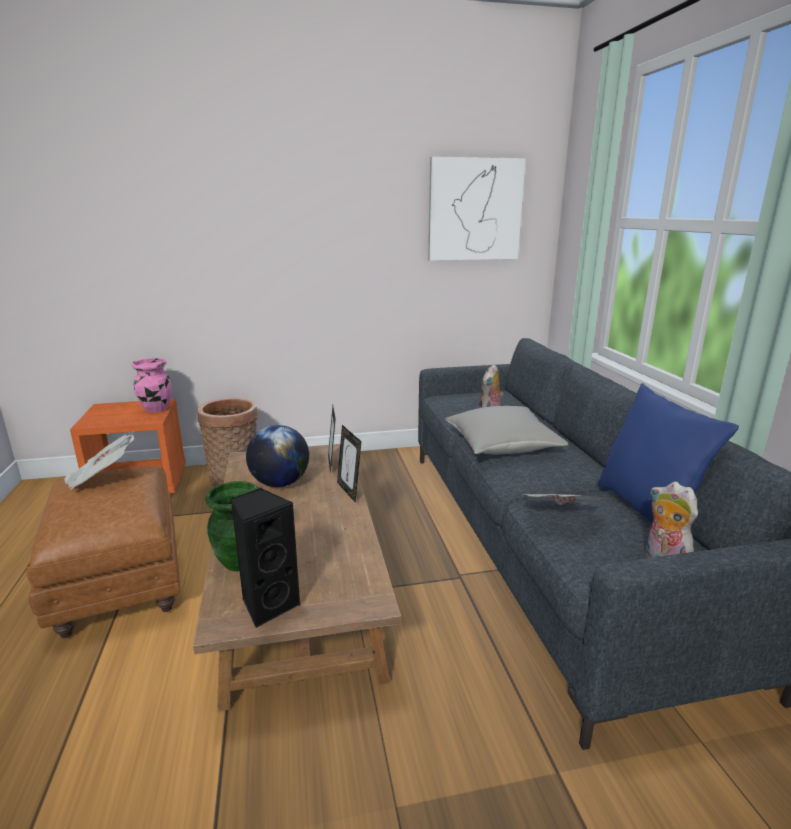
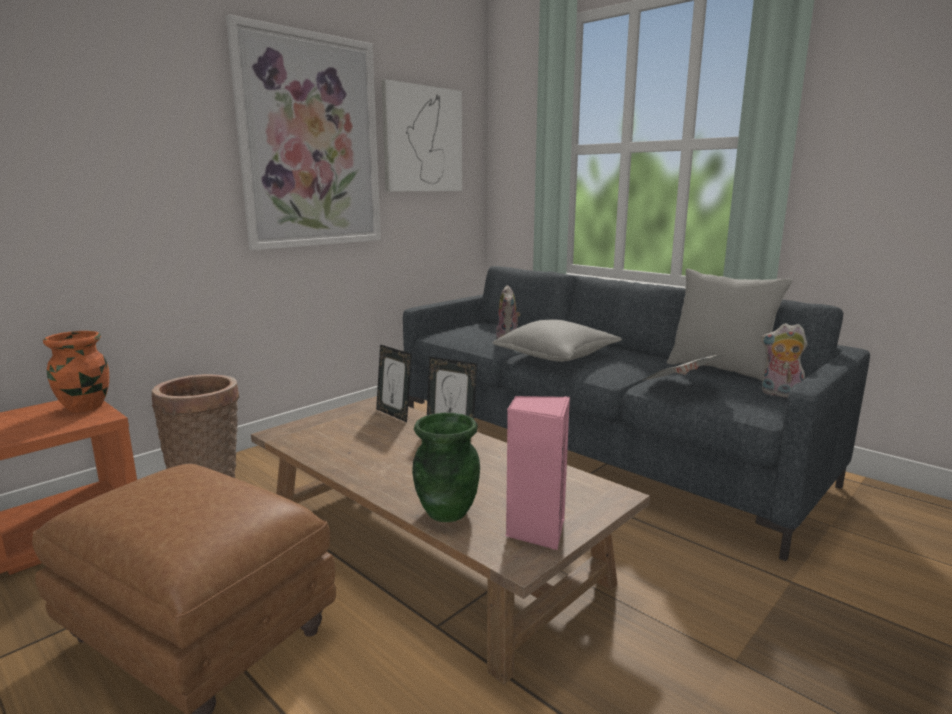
camera: 35 degrees left, 5 degrees down
(101, 478) = (147, 488): newspaper -> none
(156, 409) = (85, 407): pink vase -> orange vase
(268, 604) = (535, 530): black speaker -> pink speaker
(280, 483) = (367, 443): globe -> none
(353, 219) = (310, 142): none -> picture
(647, 509) = (720, 369): blue pillow -> grey pillow

